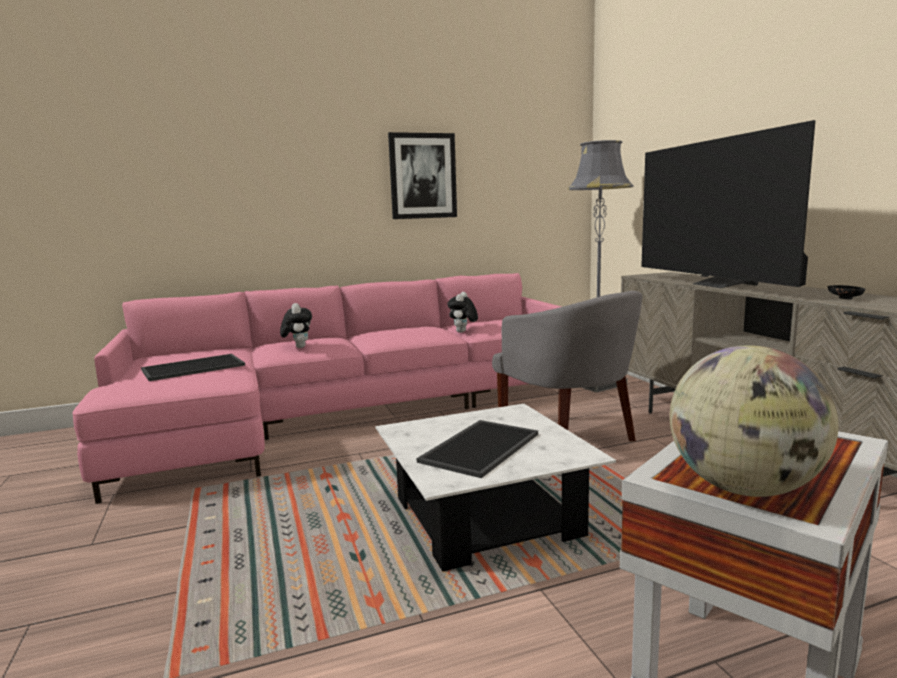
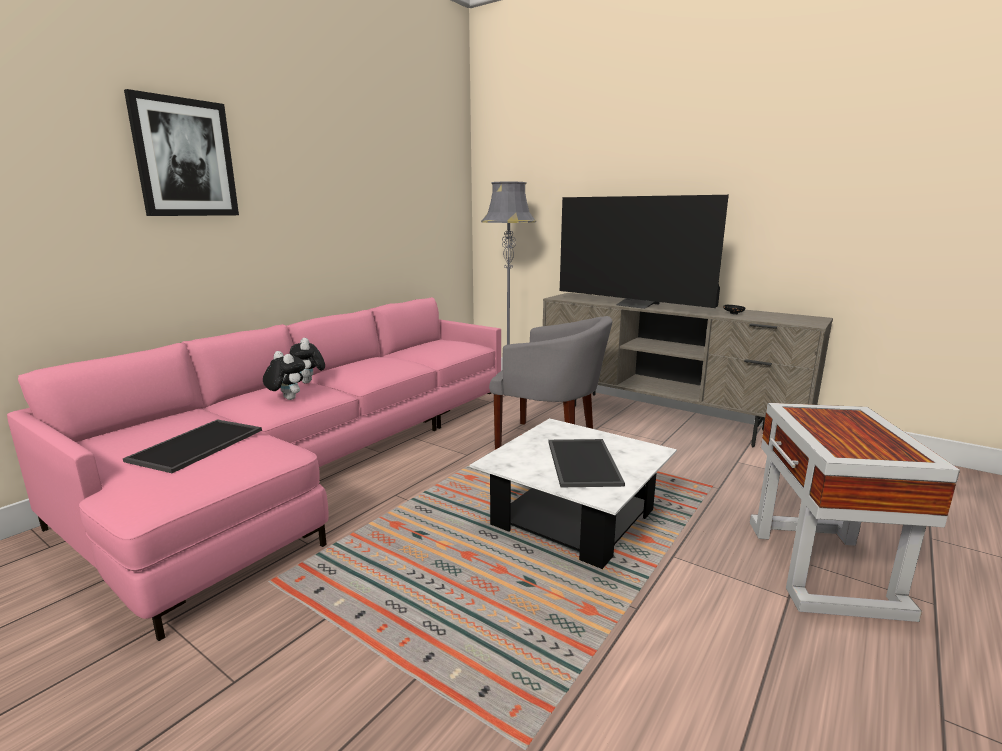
camera: 35 degrees left, 5 degrees up
(422, 176) = (346, 203): picture -> picture (185, 158)
(463, 332) = (421, 359): plush toy -> plush toy (309, 382)
(744, 488) = (879, 451): globe -> none

